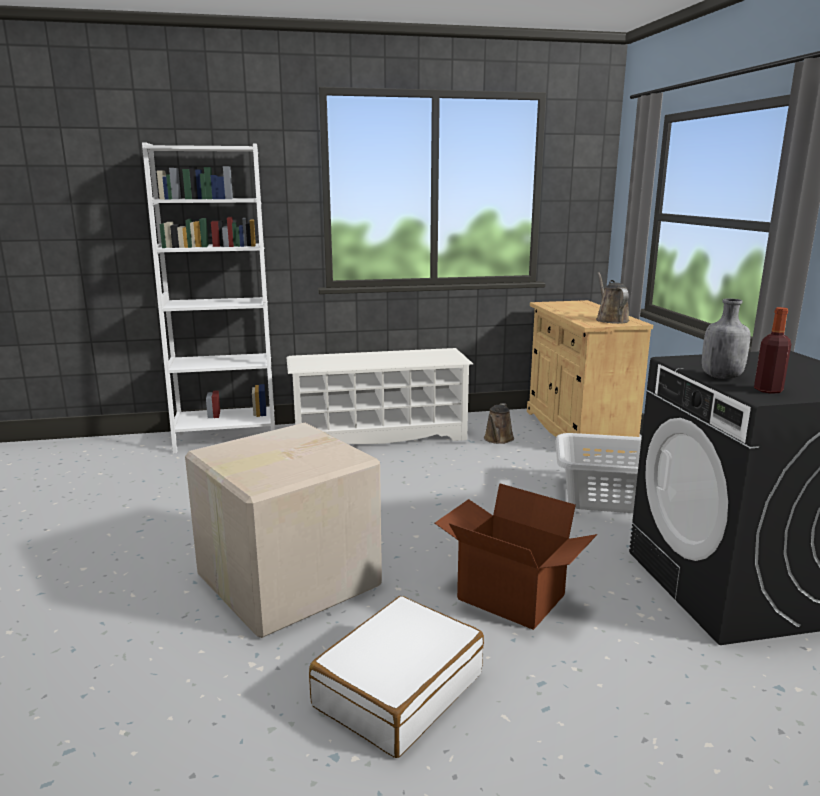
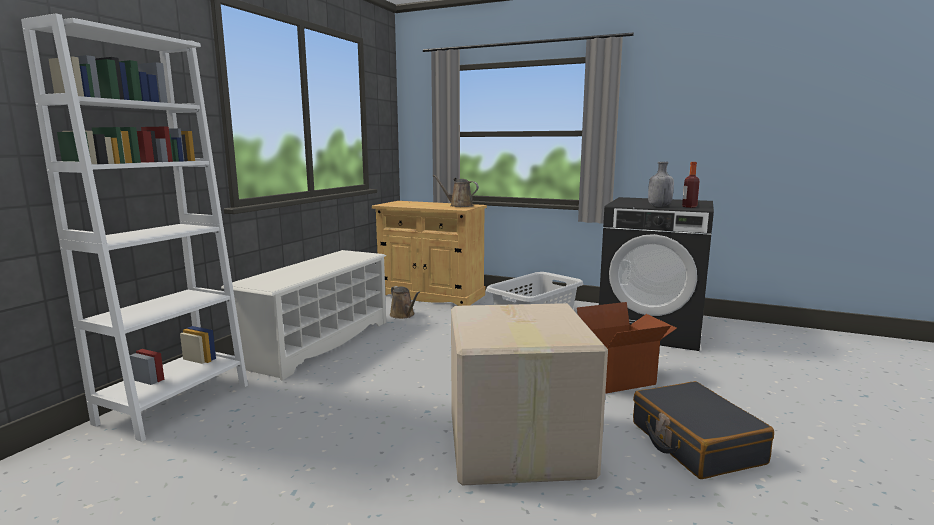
camera: 55 degrees left, 5 degrees down
(398, 689) = (695, 443): white suitcase -> black suitcase

